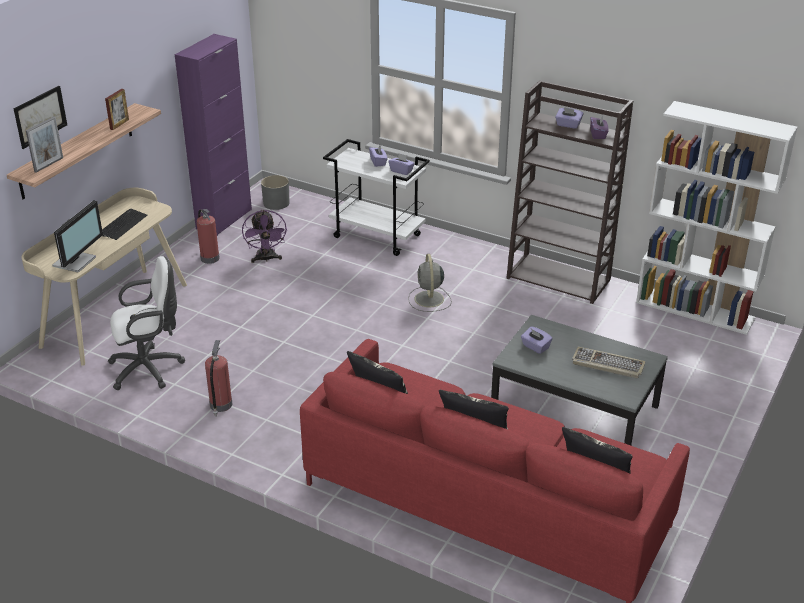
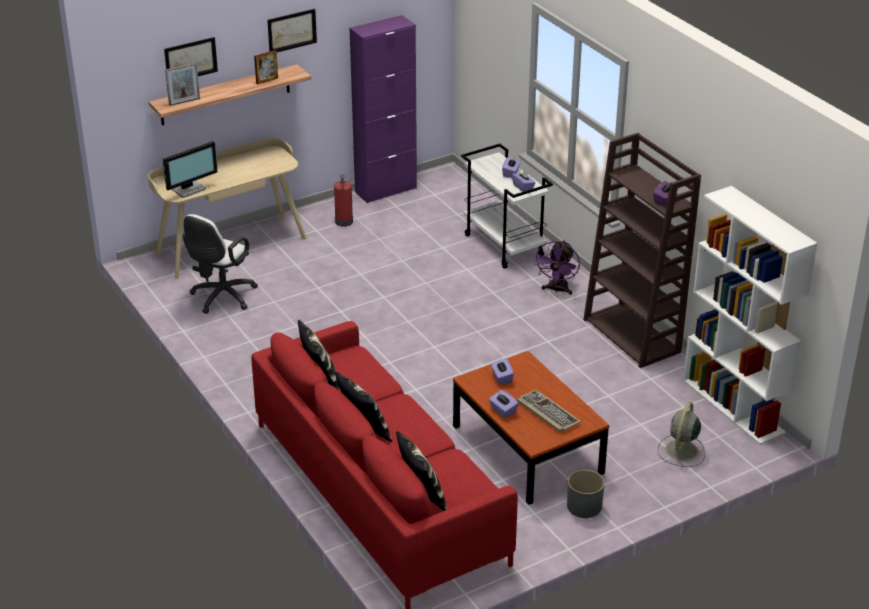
camera: 30 degrees right, 0 degrees up
(122, 225) = (248, 169): keyboard -> none
(126, 66) = (292, 31): none -> picture
(150, 369) = (221, 298): white office chair -> white office chair turned 105 degrees clockwise
(220, 405) = (248, 344): fire extinguisher -> none
(266, 259) = (389, 236): purple fan -> purple fan (557, 290)
(276, 203) = (443, 188): grey planter -> grey planter (584, 506)
(429, 300) = (494, 316): grey fan -> grey fan (681, 451)
(568, 125) = (648, 183): purple tissue box -> purple tissue box (503, 410)
(574, 409) = (526, 449): grey coffee table -> brown coffee table

